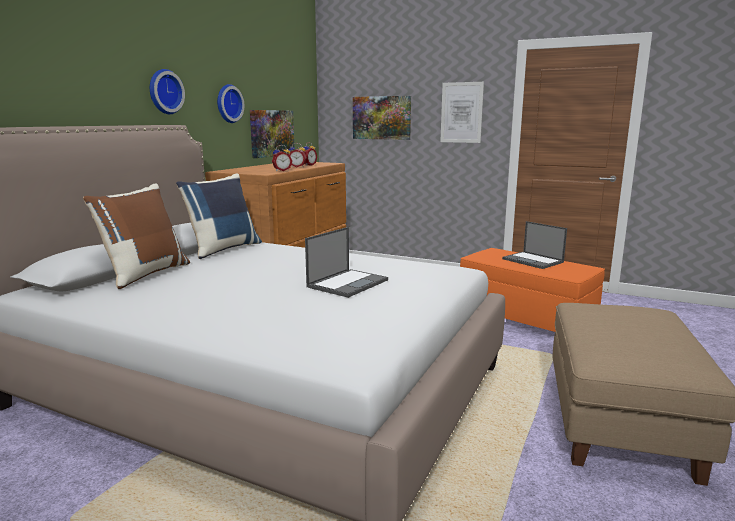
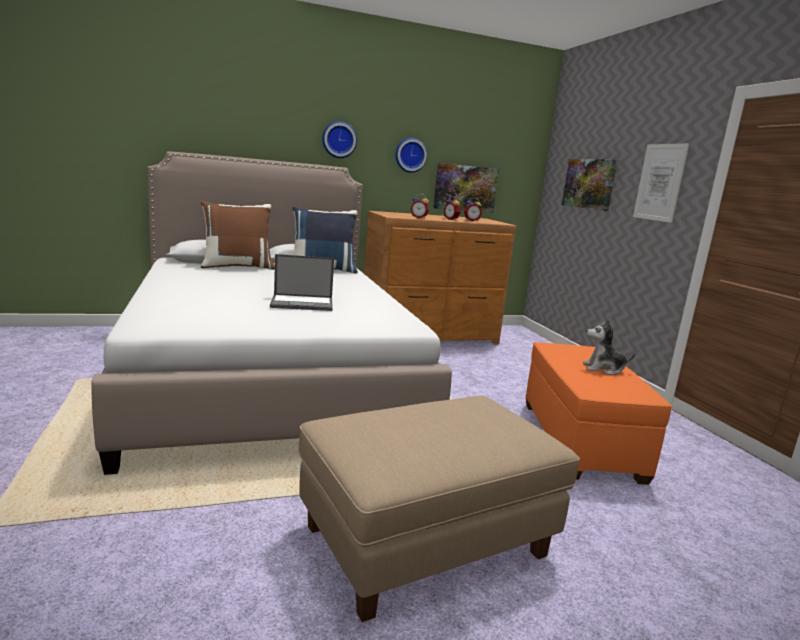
camera: 45 degrees right, 0 degrees up
(533, 261) = (603, 369): laptop -> plush toy

